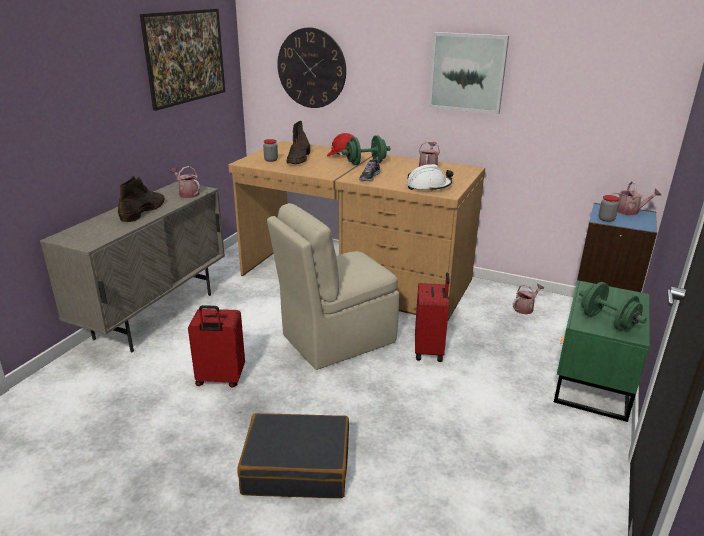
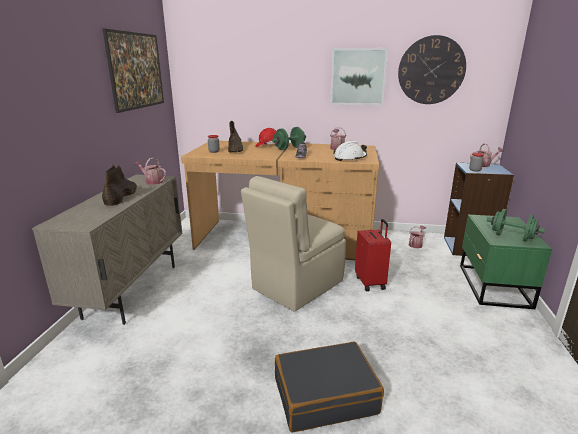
camera: 15 degrees left, 5 degrees down
(220, 379) = (217, 333): red suitcase -> none
(311, 68) = (233, 82): wall clock -> wall clock (431, 70)

